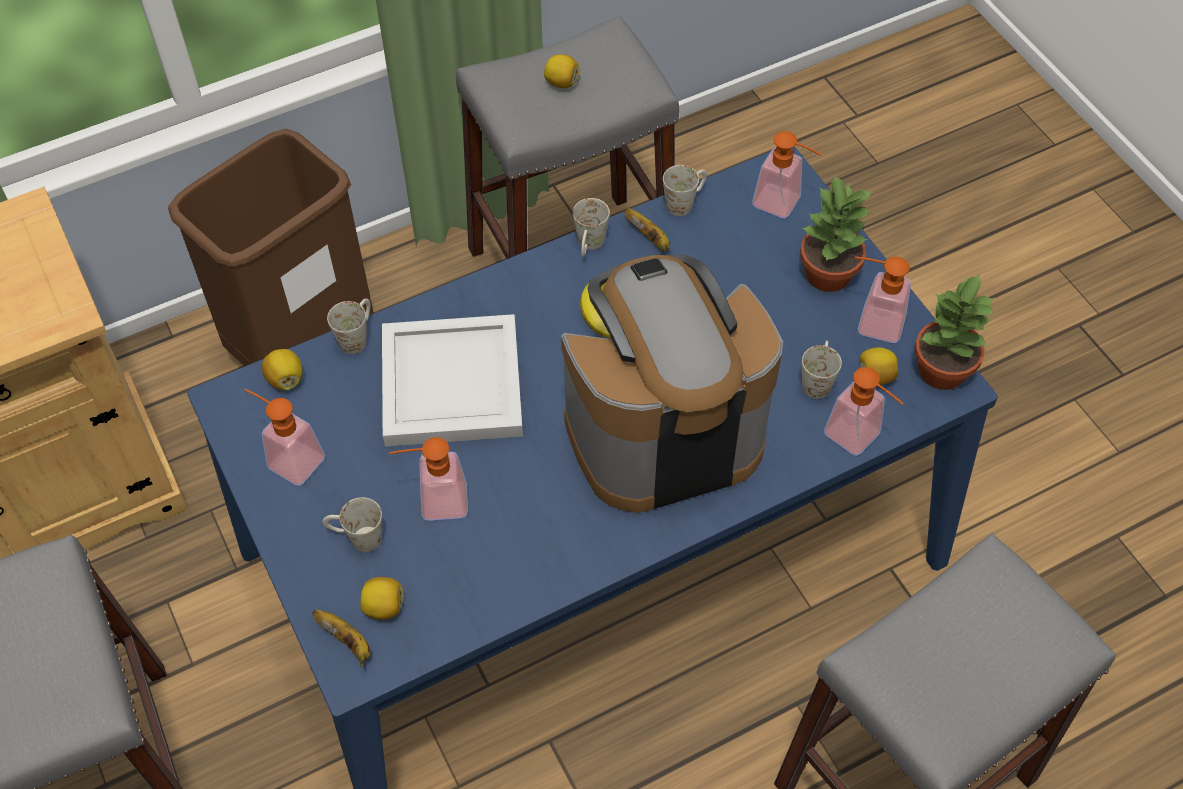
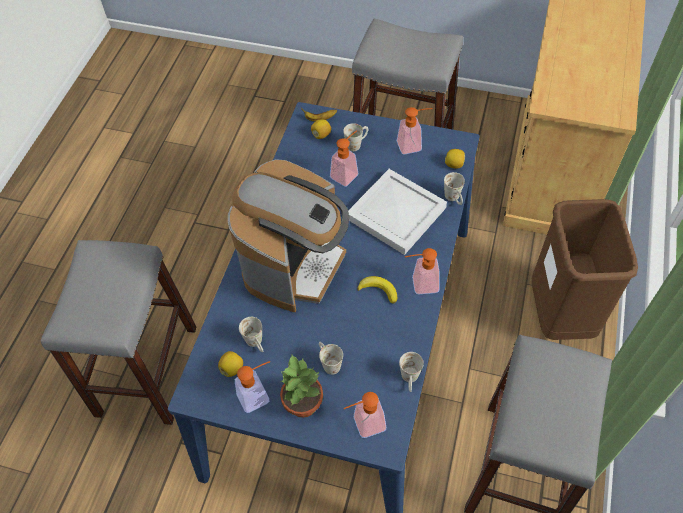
camera: 135 degrees right, 0 degrees up
(562, 82) = (556, 400): lemon -> none
(589, 247) = (421, 316): white mug -> white mug (328, 362)
(650, 238) = (402, 345): banana -> none
(859, 439) = (213, 332): soap dispenser -> soap dispenser (420, 284)
(940, 371) = (204, 398): potted plant -> none

